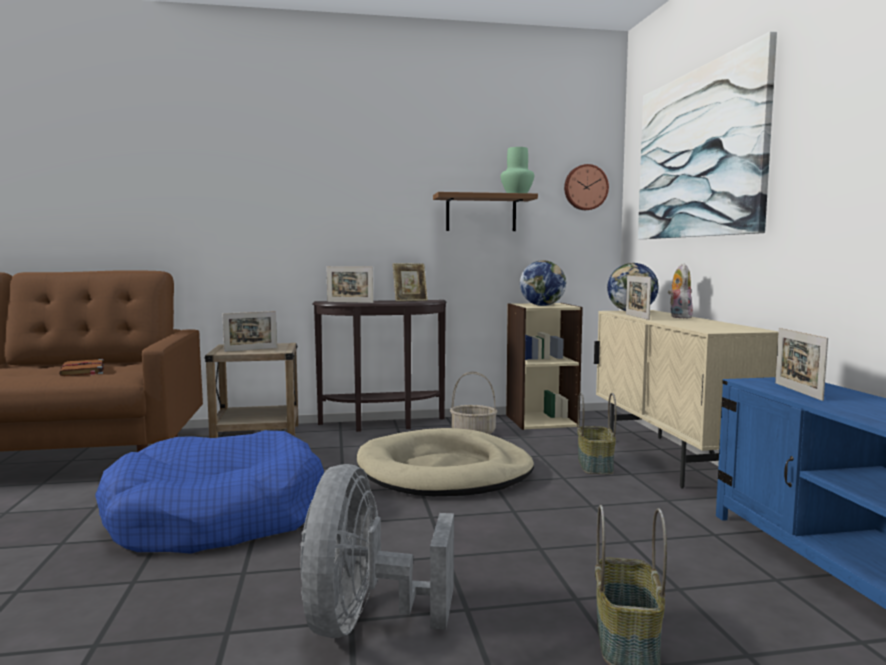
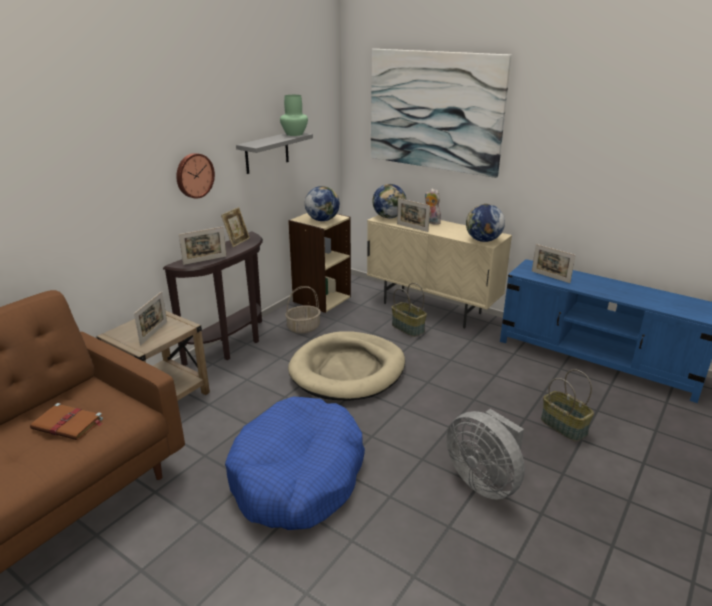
camera: 45 degrees left, 20 degrees up
(481, 213) = (267, 152): brown shelf -> grey shelf
(585, 187) = (323, 116): wall clock -> wall clock (194, 175)
(711, 329) = (483, 240): none -> globe

